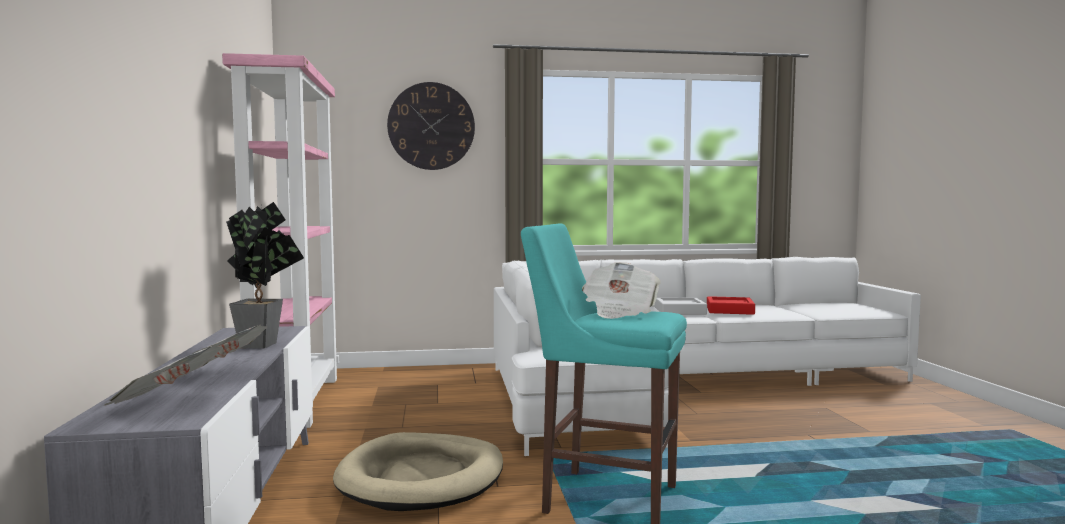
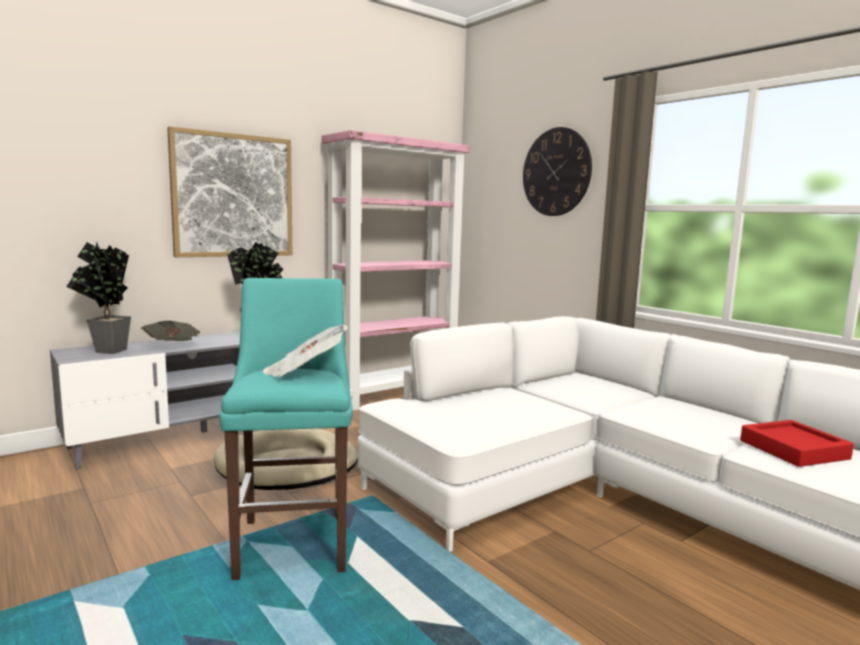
camera: 60 degrees right, 5 degrees up
(166, 404) = (106, 351): newspaper -> potted plant
(170, 131) = (233, 196): none -> picture
(680, 311) = (715, 425): grey tray -> none

